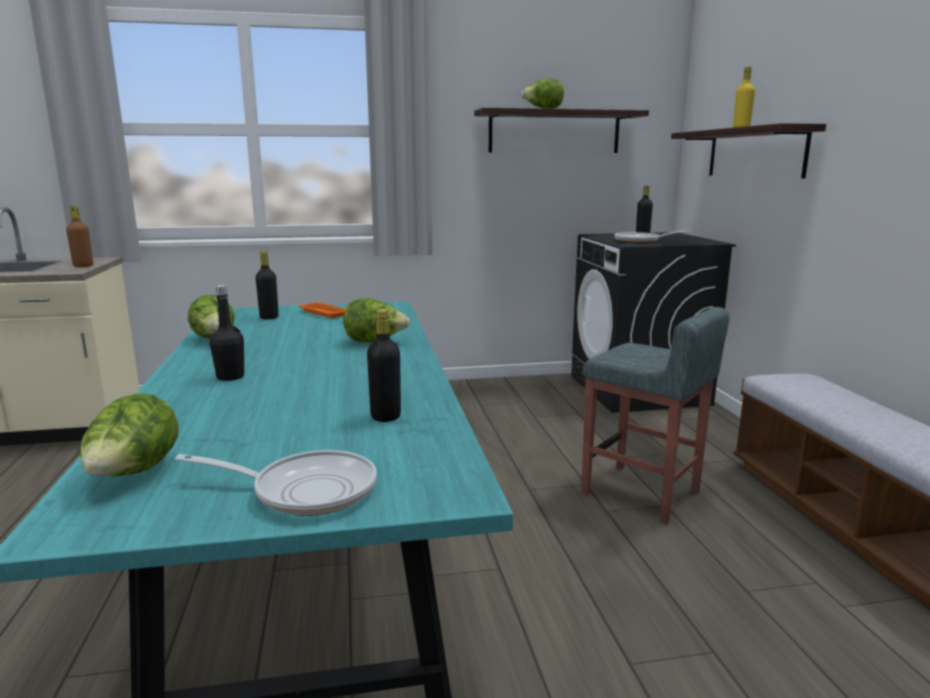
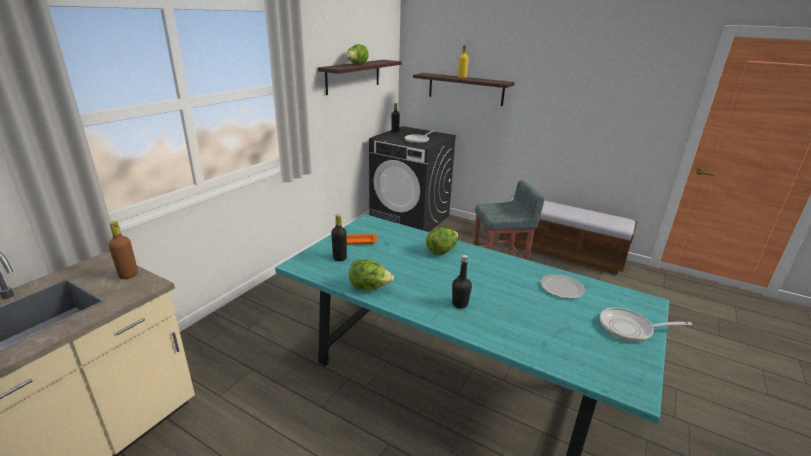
camera: 50 degrees left, 10 degrees up
(134, 475) = (587, 363): lettuce -> none
(305, 490) = (630, 328): frying pan -> frying pan turned 135 degrees counterclockwise
(385, 416) = (561, 287): black bottle -> plate

